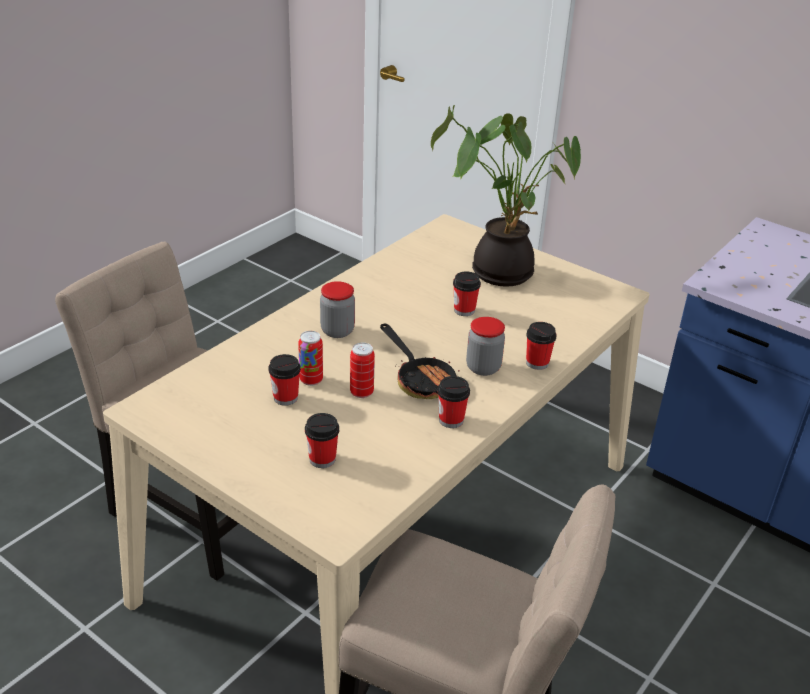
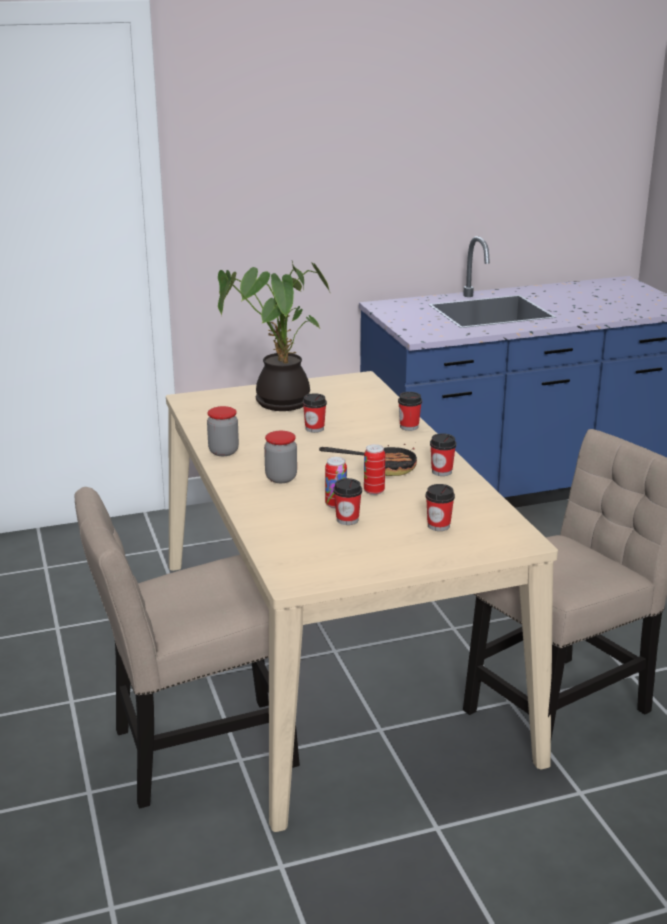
camera: 55 degrees left, 10 degrees down
(483, 367) = (393, 444): jar -> jar (223, 451)

